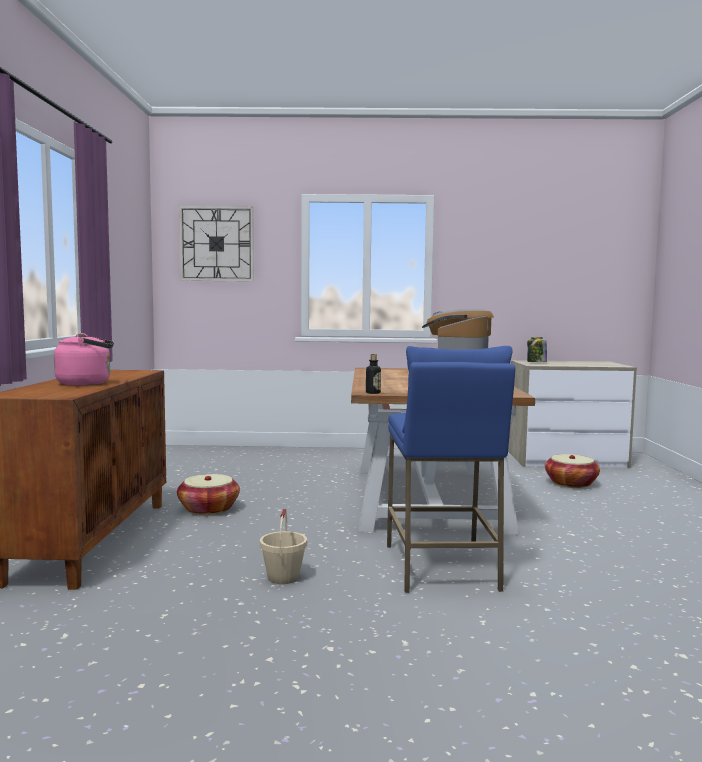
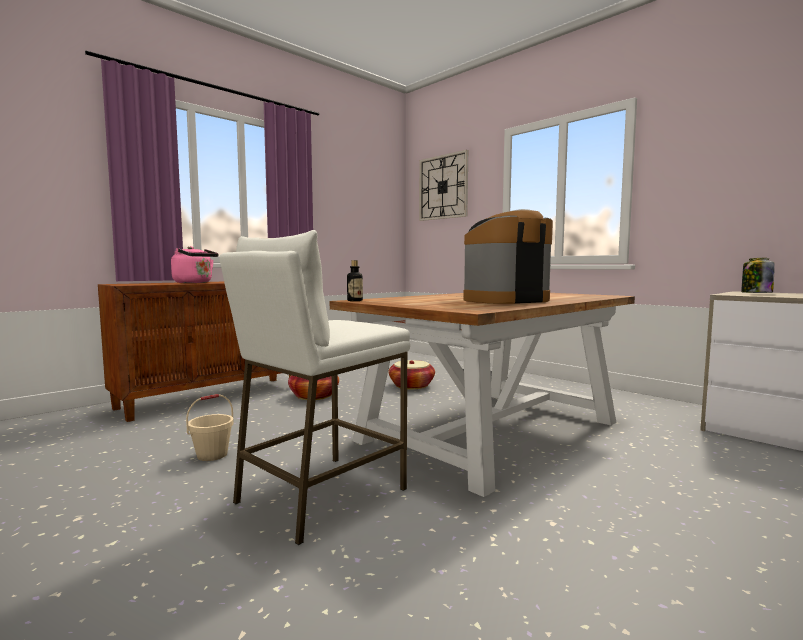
camera: 45 degrees right, 0 degrees up
(441, 567) = (320, 496): blue stool -> white stool
(571, 483) = (725, 466): basket -> basket (411, 386)

